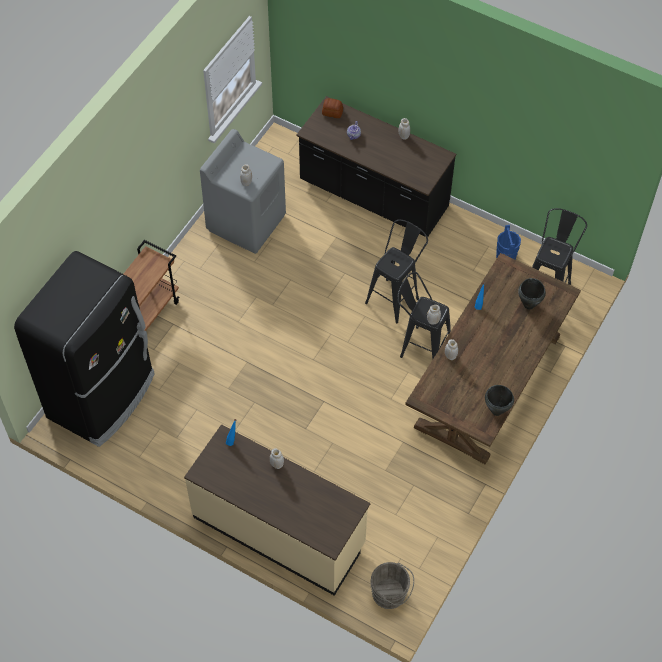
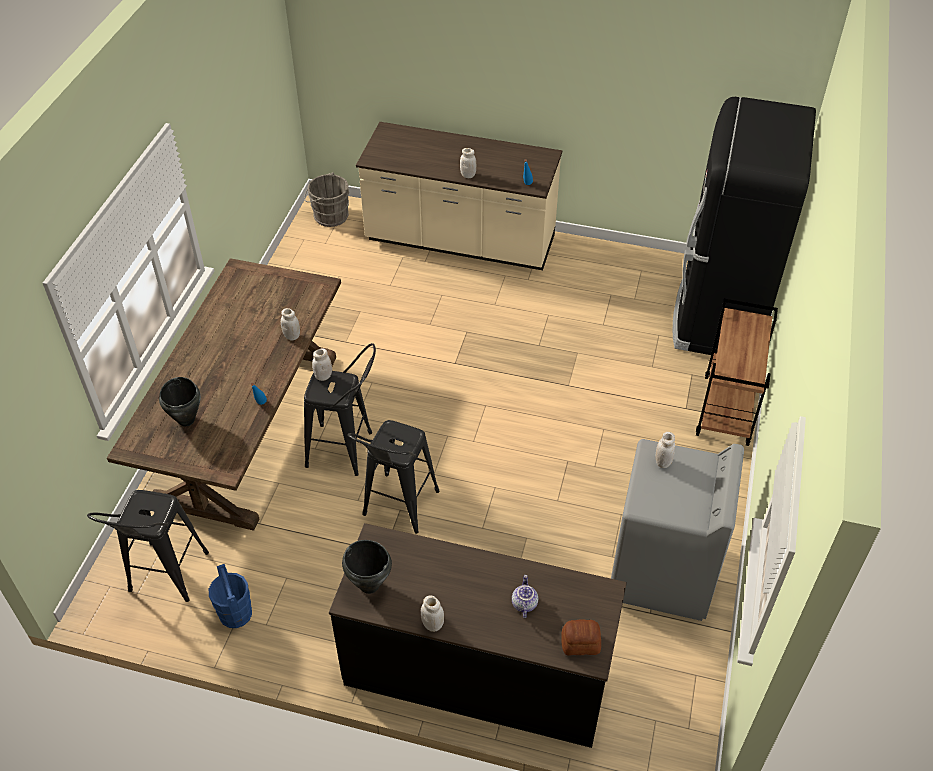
camera: 165 degrees right, 10 degrees down
(496, 411) = (224, 290): black cooking pot -> black cooking pot (369, 585)

